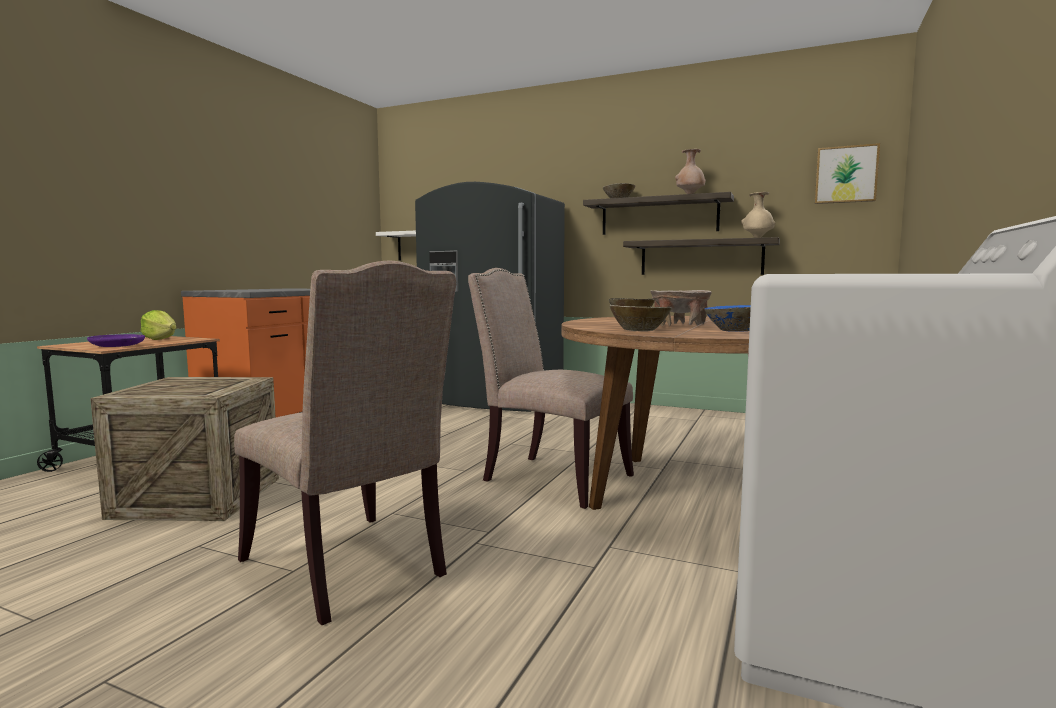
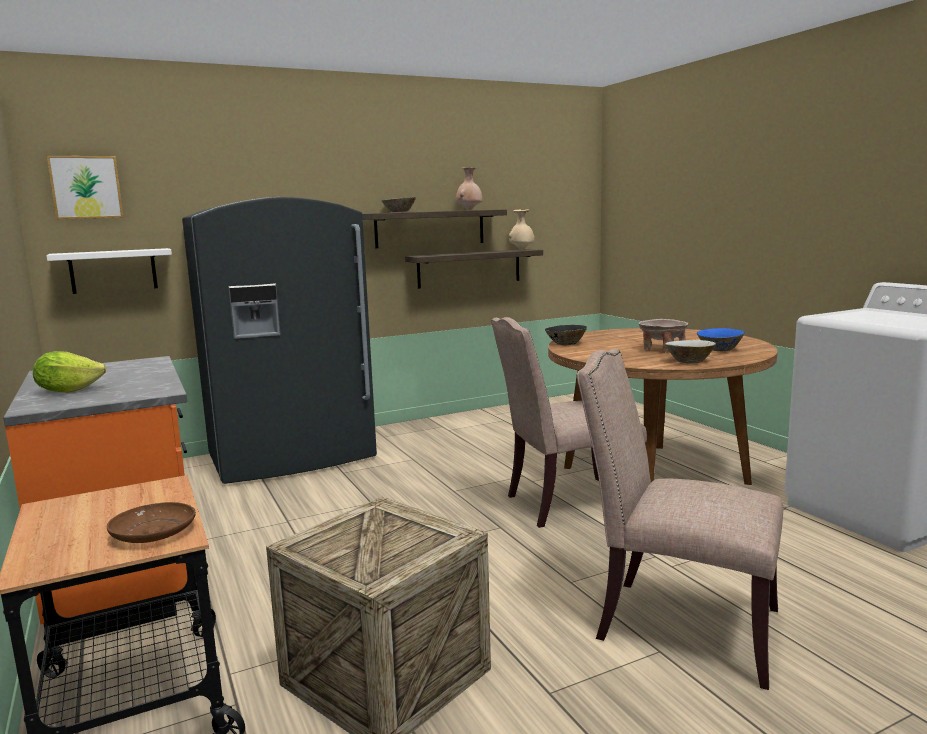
camera: 50 degrees left, 5 degrees up
(117, 346) = (153, 533): purple plate -> brown plate
(160, 339) = (110, 505): lettuce -> lettuce (68, 390)
(350, 569) = (678, 625): beige chair -> beige chair turned 150 degrees counterclockwise
(846, 175) = (568, 195): picture -> picture (86, 187)

